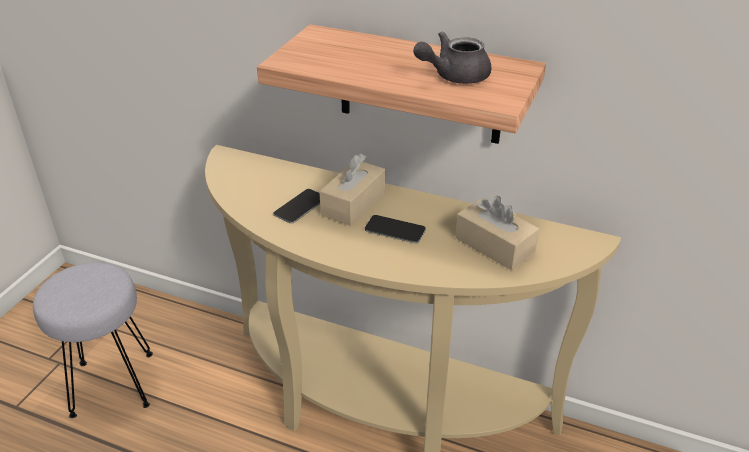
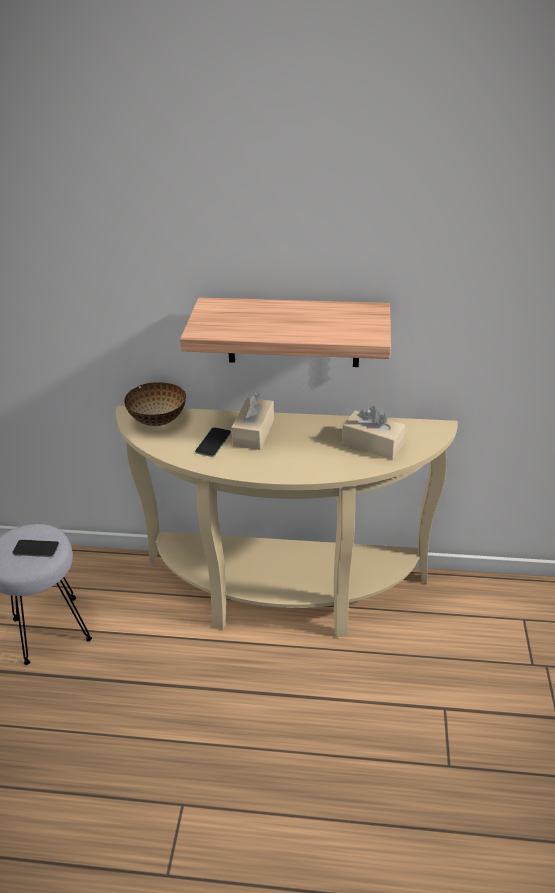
camera: 15 degrees left, 0 degrees up
(252, 169) = (159, 420): none -> bowl
(395, 229) = (294, 446): phone -> phone (36, 549)
(453, 76) = (331, 323): grey teapot -> none

